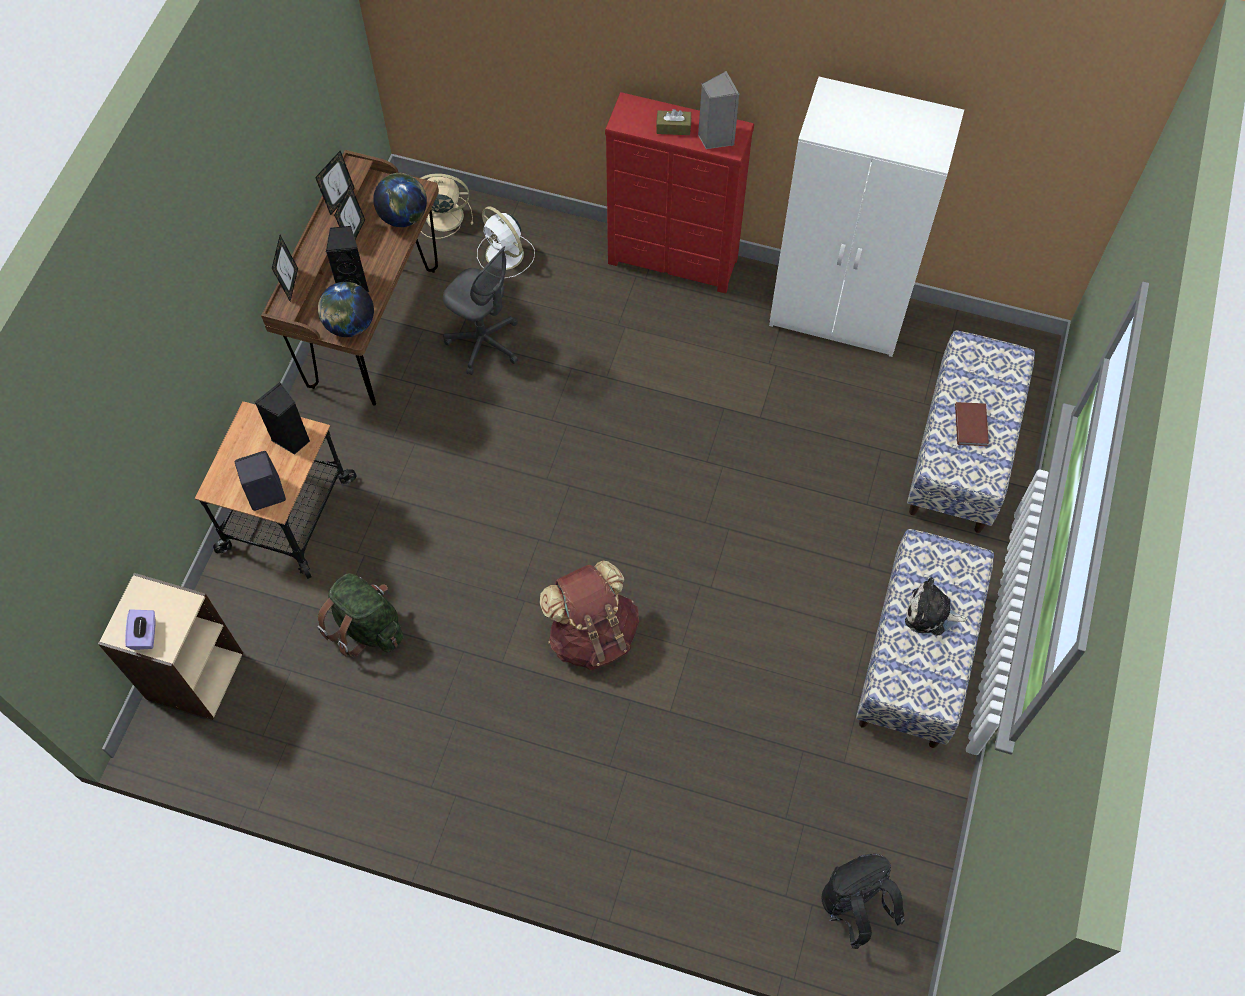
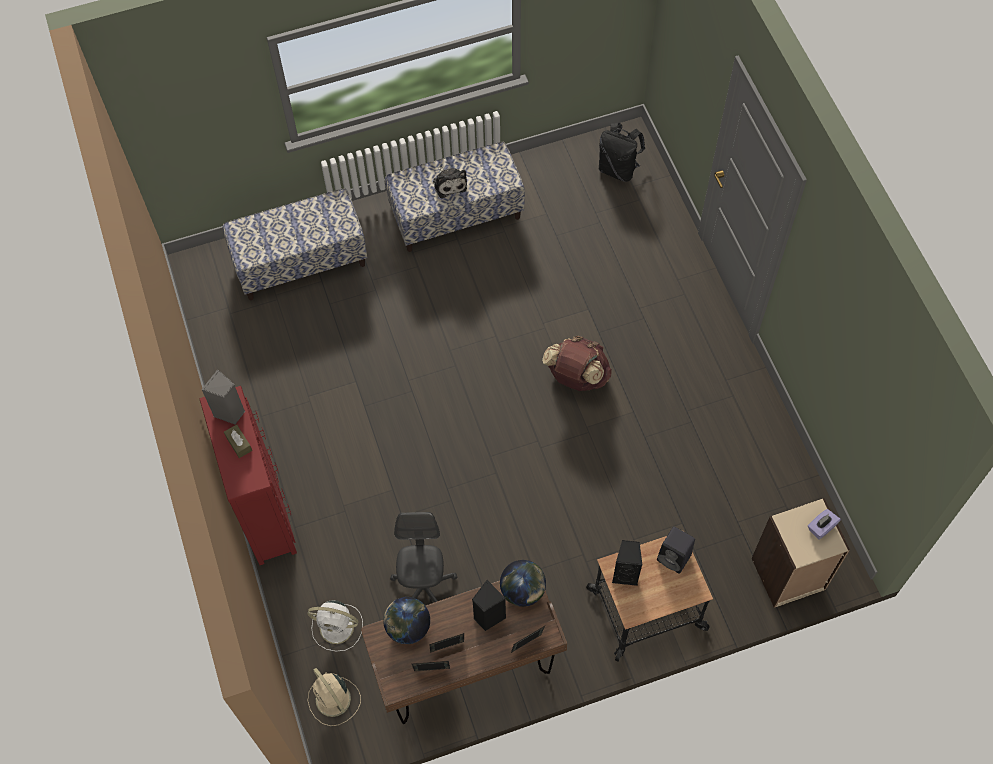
camera: 125 degrees left, 0 degrees up
(366, 626) = (676, 501): green backpack -> none
(506, 255) = (338, 627): white fan -> white fan turned 90 degrees clockwise
(839, 316) = (240, 383): white wardrobe -> none
(972, 424) = (305, 227): brown book -> none

